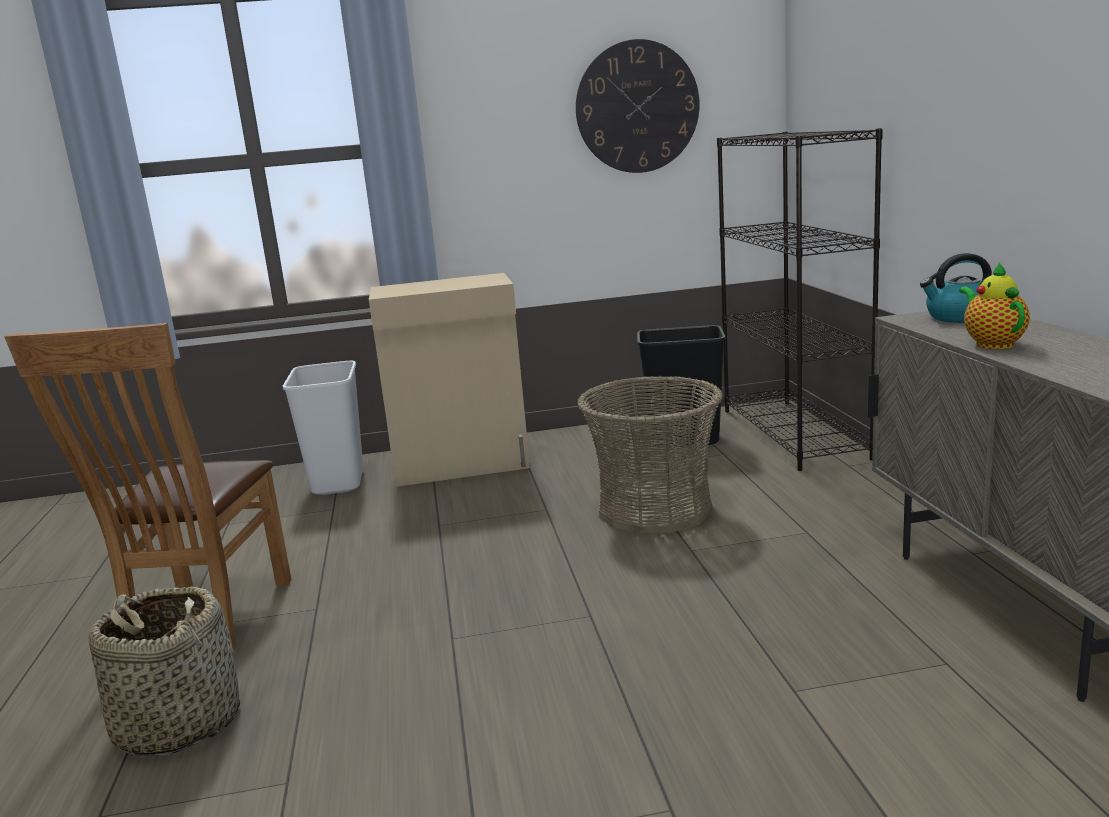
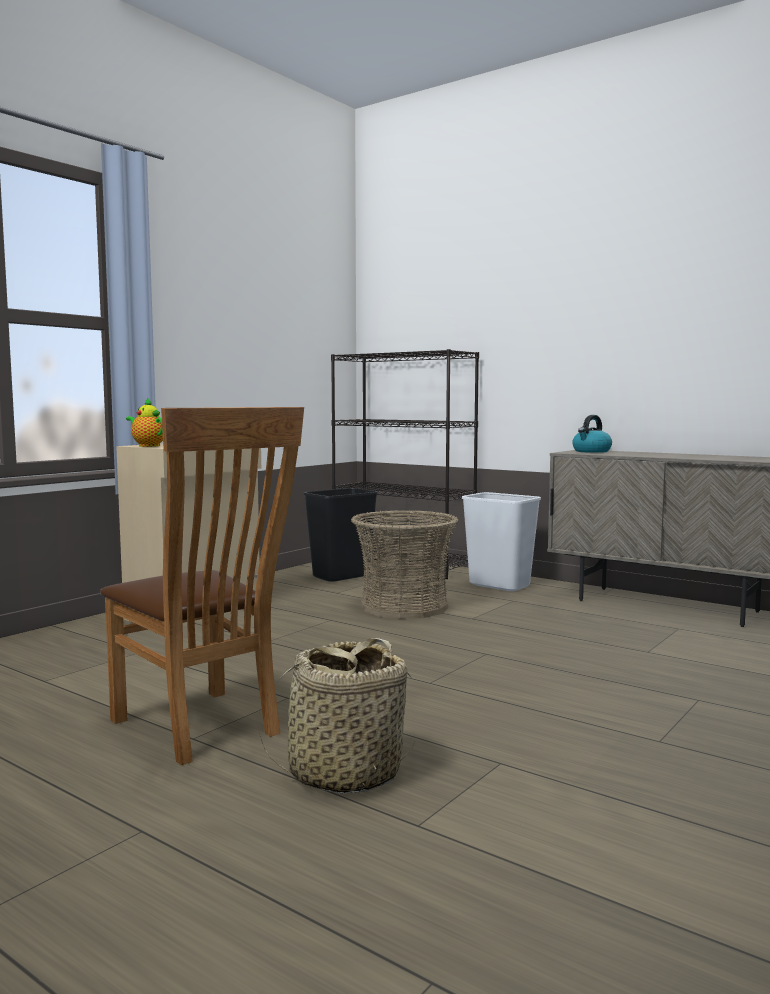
camera: 45 degrees left, 10 degrees down
(339, 482) = (98, 638): white trash can -> white trash can (500, 585)
(637, 107) = (282, 324): wall clock -> none
(991, 343) = (644, 455): teapot -> teapot (147, 446)

